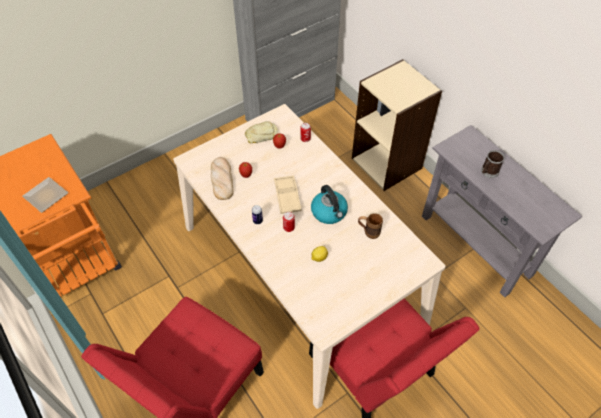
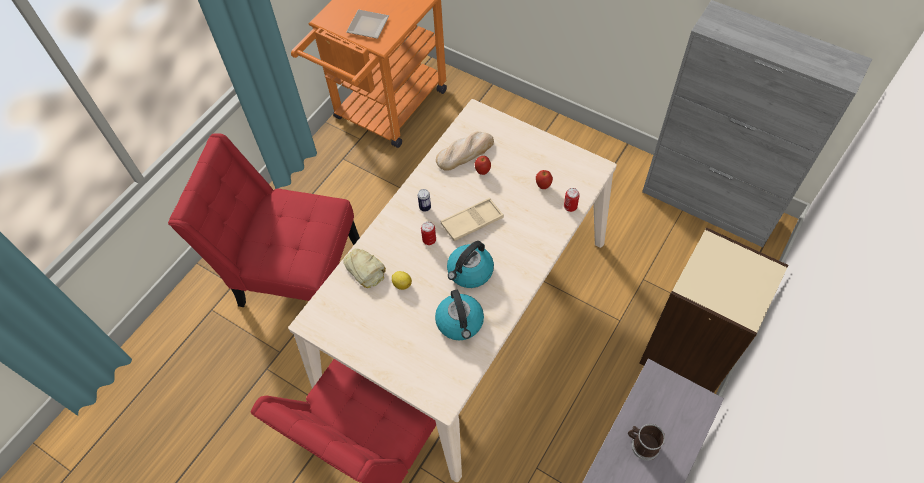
camera: 70 degrees right, 5 degrees up
(261, 135) = (550, 161): bread -> bread (365, 269)
(368, 232) = (460, 322): brown mug -> kettle

